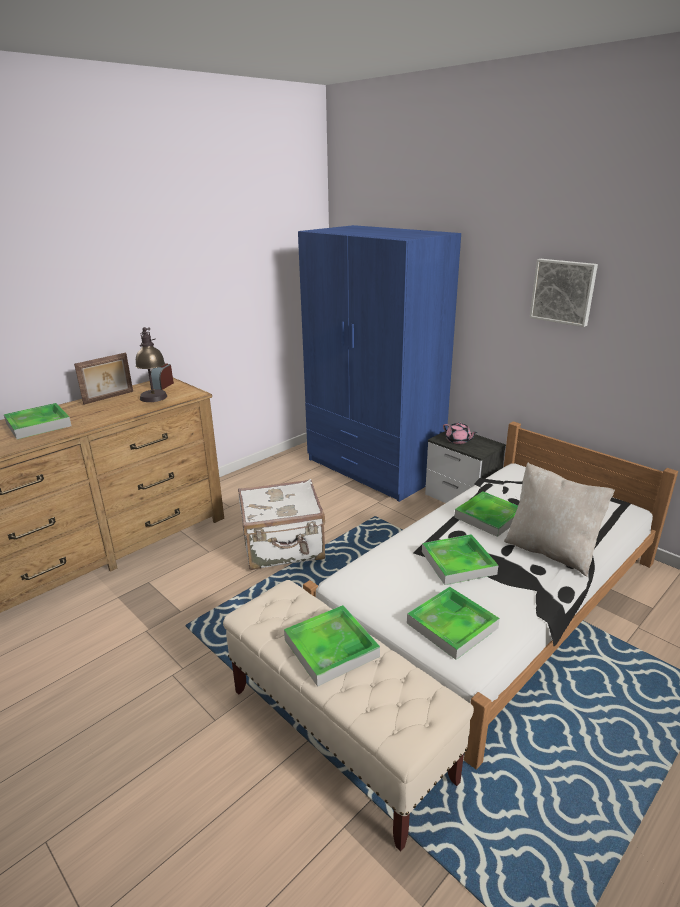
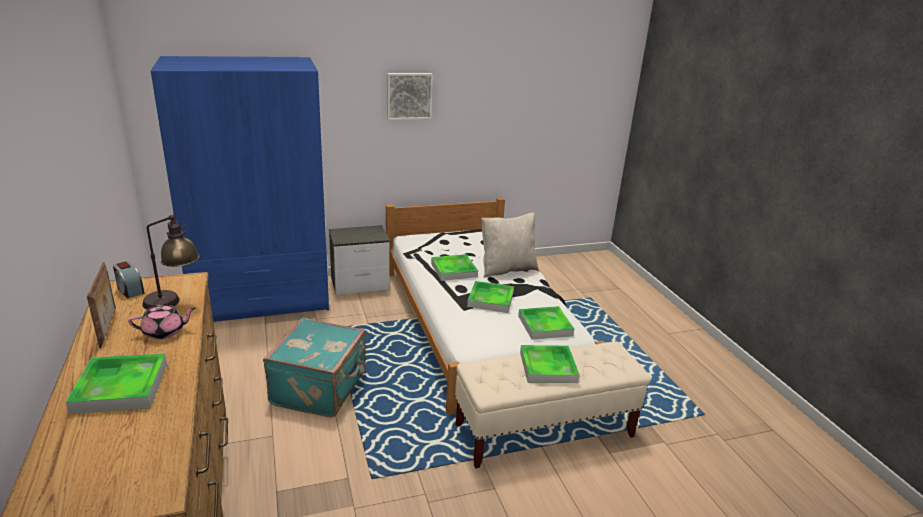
camera: 65 degrees left, 0 degrees up
(283, 547) = (321, 388): white suitcase -> turquoise suitcase
(458, 441) = (353, 236): pink teapot -> pink teapot (164, 332)

